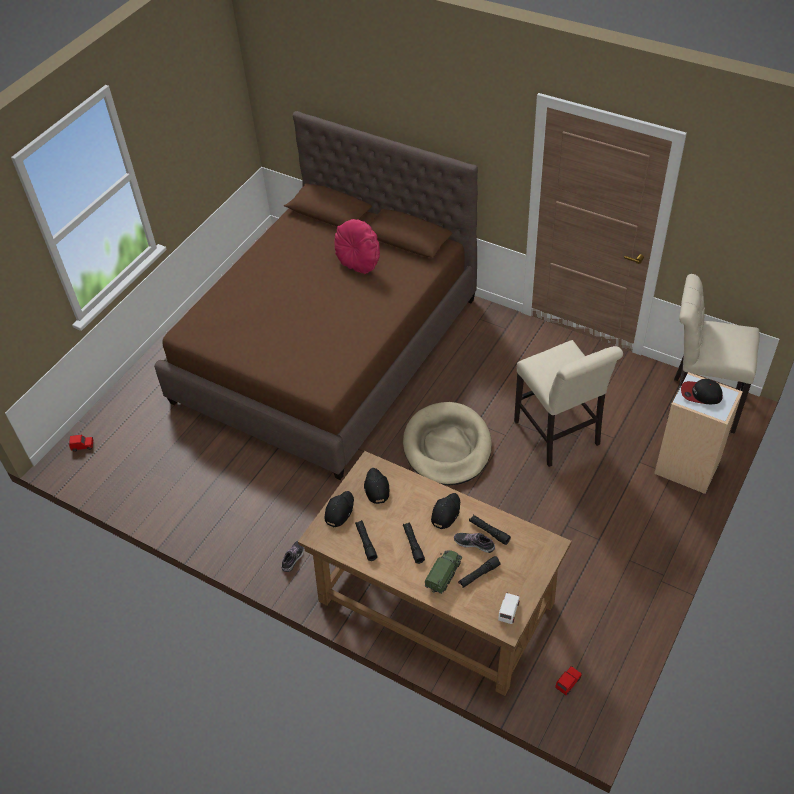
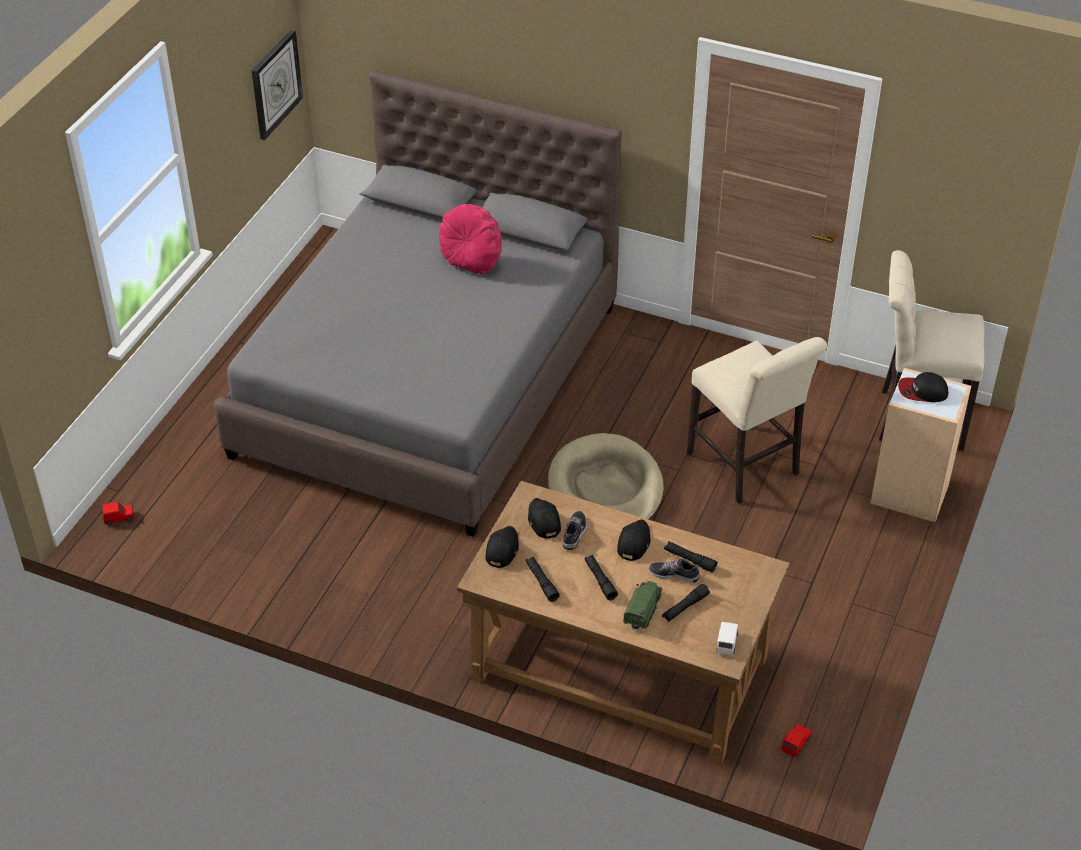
camera: 10 degrees left, 5 degrees down
(222, 119) = (275, 84): none -> wall clock
(293, 558) = (429, 631): shoe -> shoe (574, 533)
(327, 349) = (428, 380): brown bed -> grey bed

